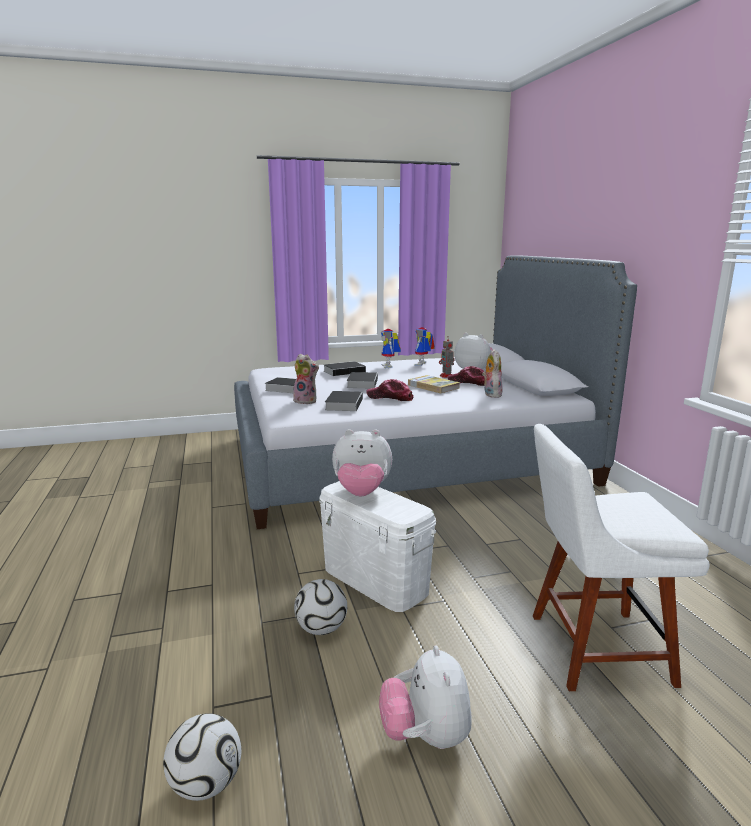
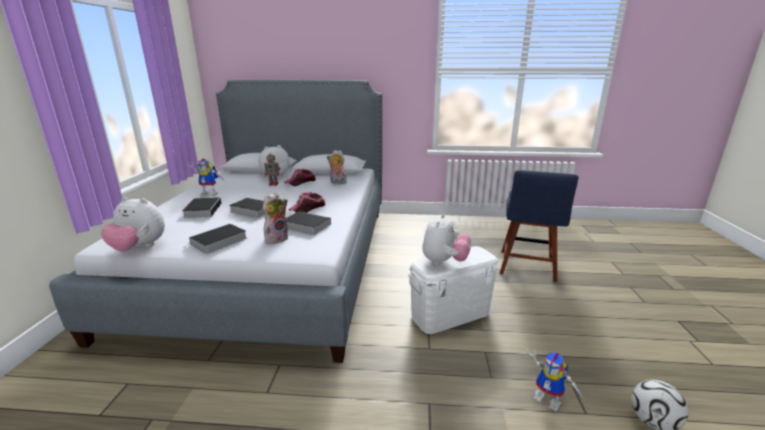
camera: 70 degrees left, 5 degrees up
(321, 629) = (503, 348): football -> none
(422, 364) = (226, 184): toy robot -> toy robot (550, 400)
(425, 736) = (594, 329): plush toy -> plush toy (139, 248)
(433, 386) = (297, 192): book -> none
(592, 649) = (527, 267): white chair -> blue chair

